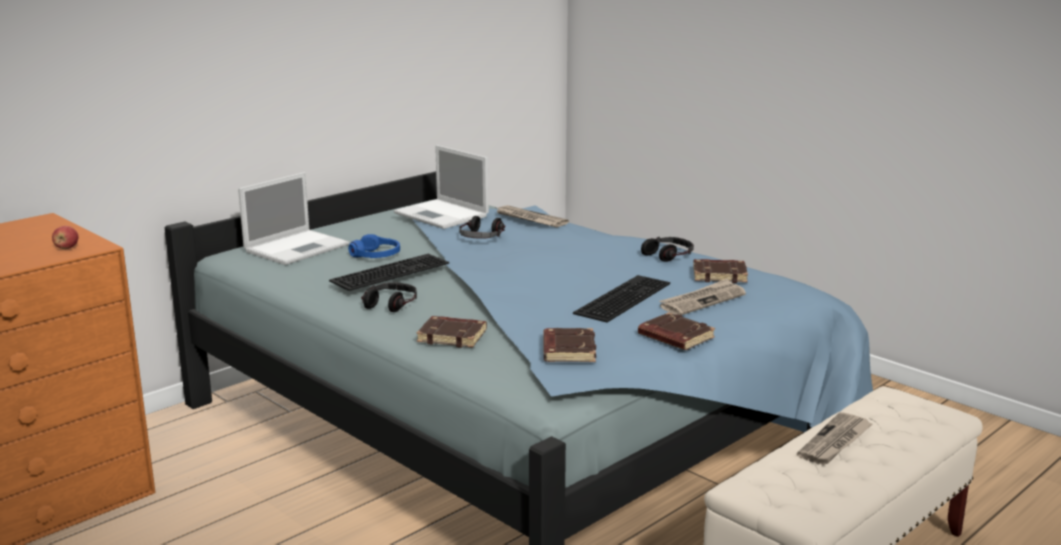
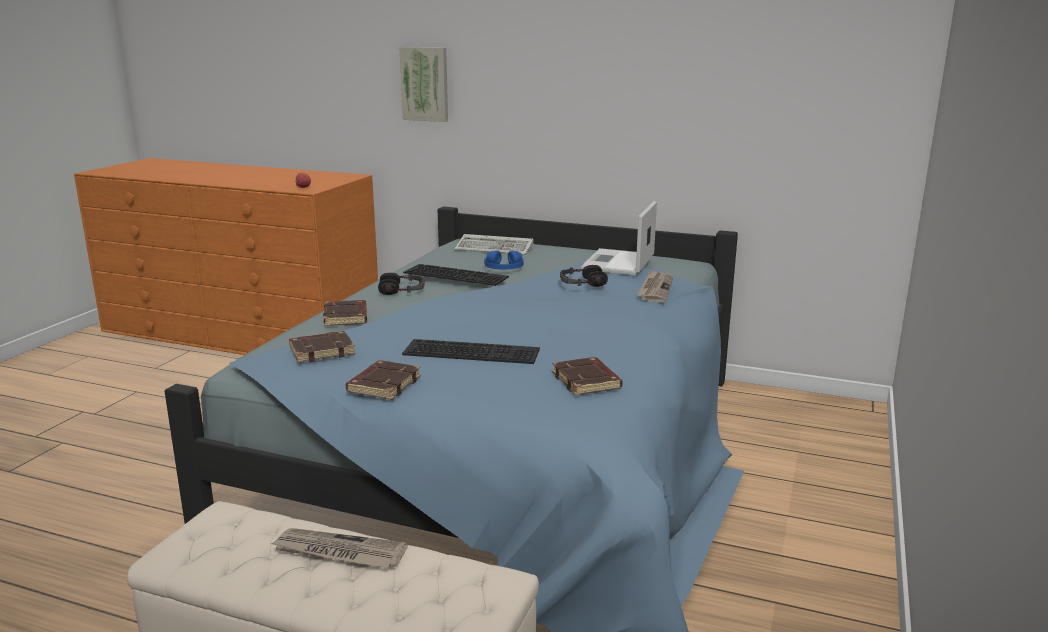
camera: 65 degrees right, 0 degrees up
(118, 66) = (425, 84): none -> picture
(298, 247) = (496, 249): laptop -> keyboard
(667, 254) = (624, 351): headphones -> none
(702, 300) = (497, 383): newspaper -> none

